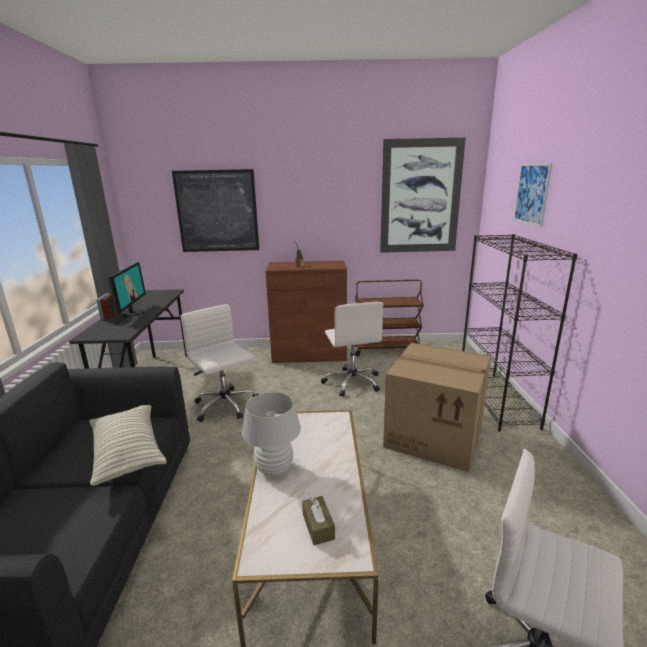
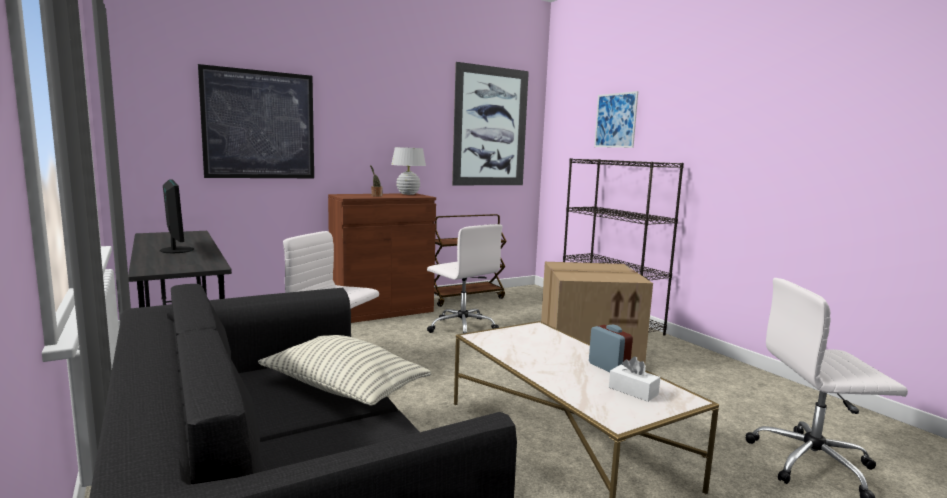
camera: 30 degrees left, 10 degrees down
(110, 316) = (143, 254): alarm clock -> alarm clock (608, 367)
(274, 469) = (534, 367): white table lamp -> white table lamp (408, 194)
(318, 526) = (633, 391): brown tissue box -> white tissue box

